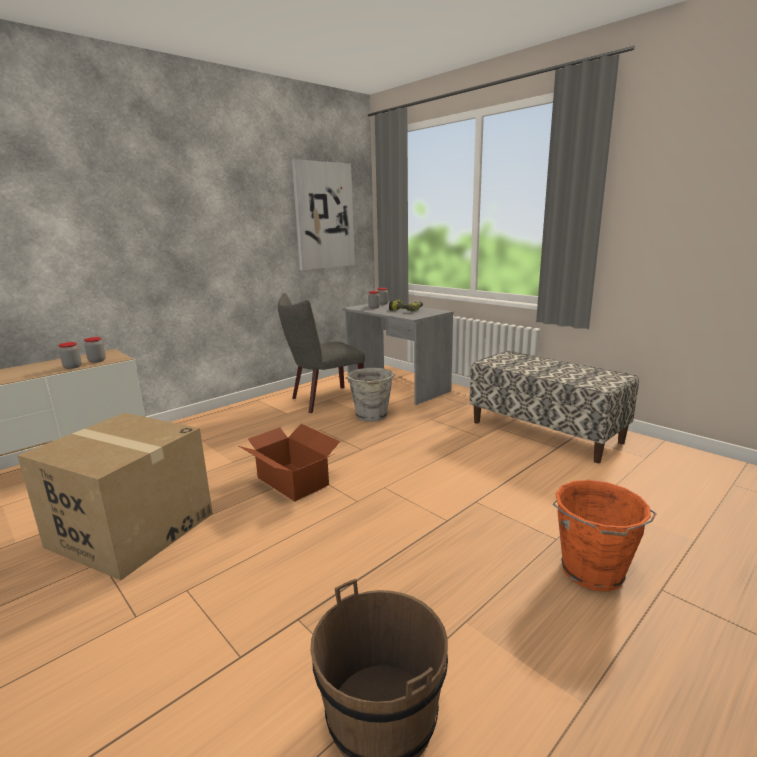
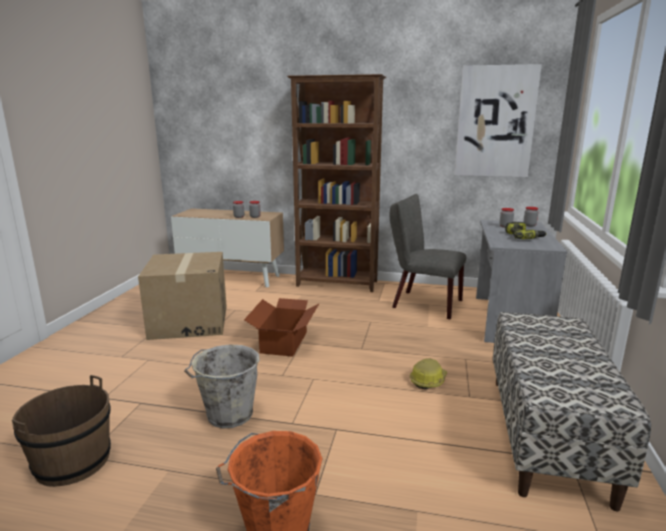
camera: 55 degrees right, 0 degrees up
(216, 417) = (337, 284): none -> brown bookcase
(371, 416) = (426, 331): grey bucket -> grey bucket (228, 415)
(444, 442) = (428, 380): none -> hard hat

